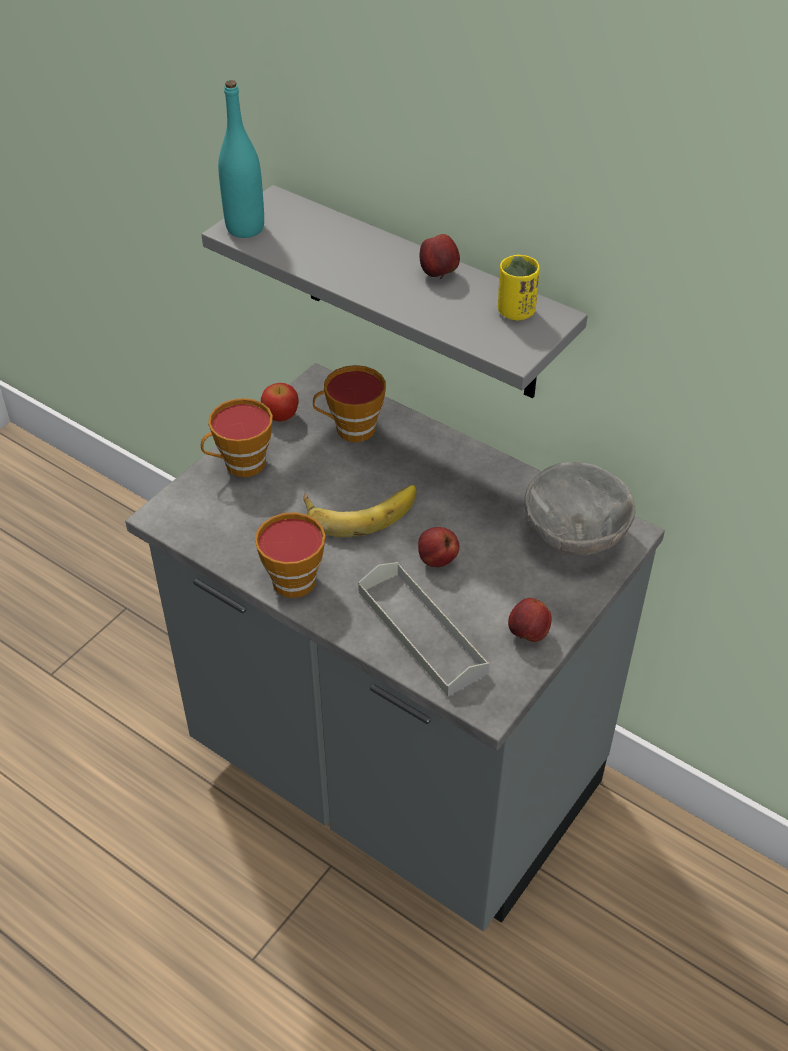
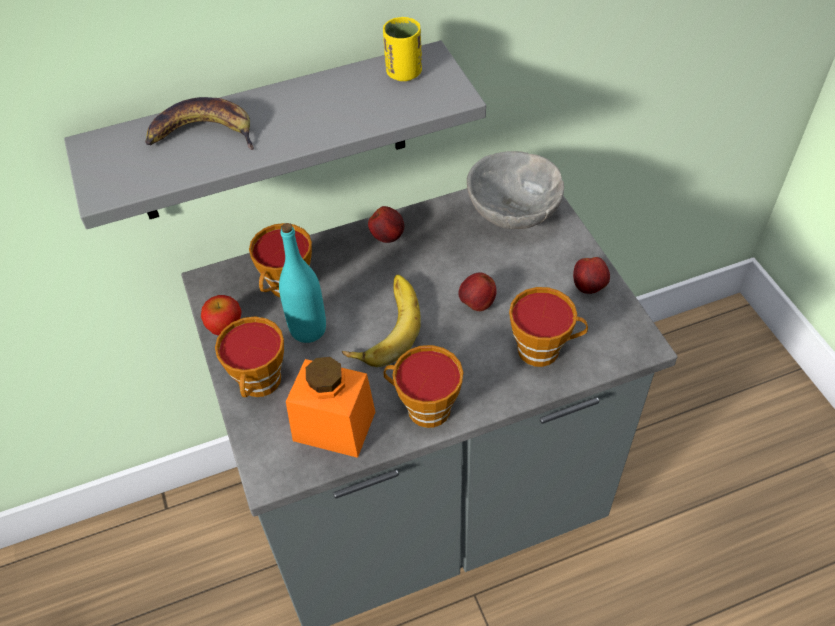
camera: 55 degrees left, 5 degrees up
(233, 529) = (334, 426): none -> orange jar
(245, 228) = (111, 182): turquoise bottle -> turquoise bottle (308, 329)
(336, 244) = (203, 133): none -> banana
(421, 631) = (544, 349): grey tray -> cup
(439, 274) = (313, 92): apple -> apple (388, 236)

